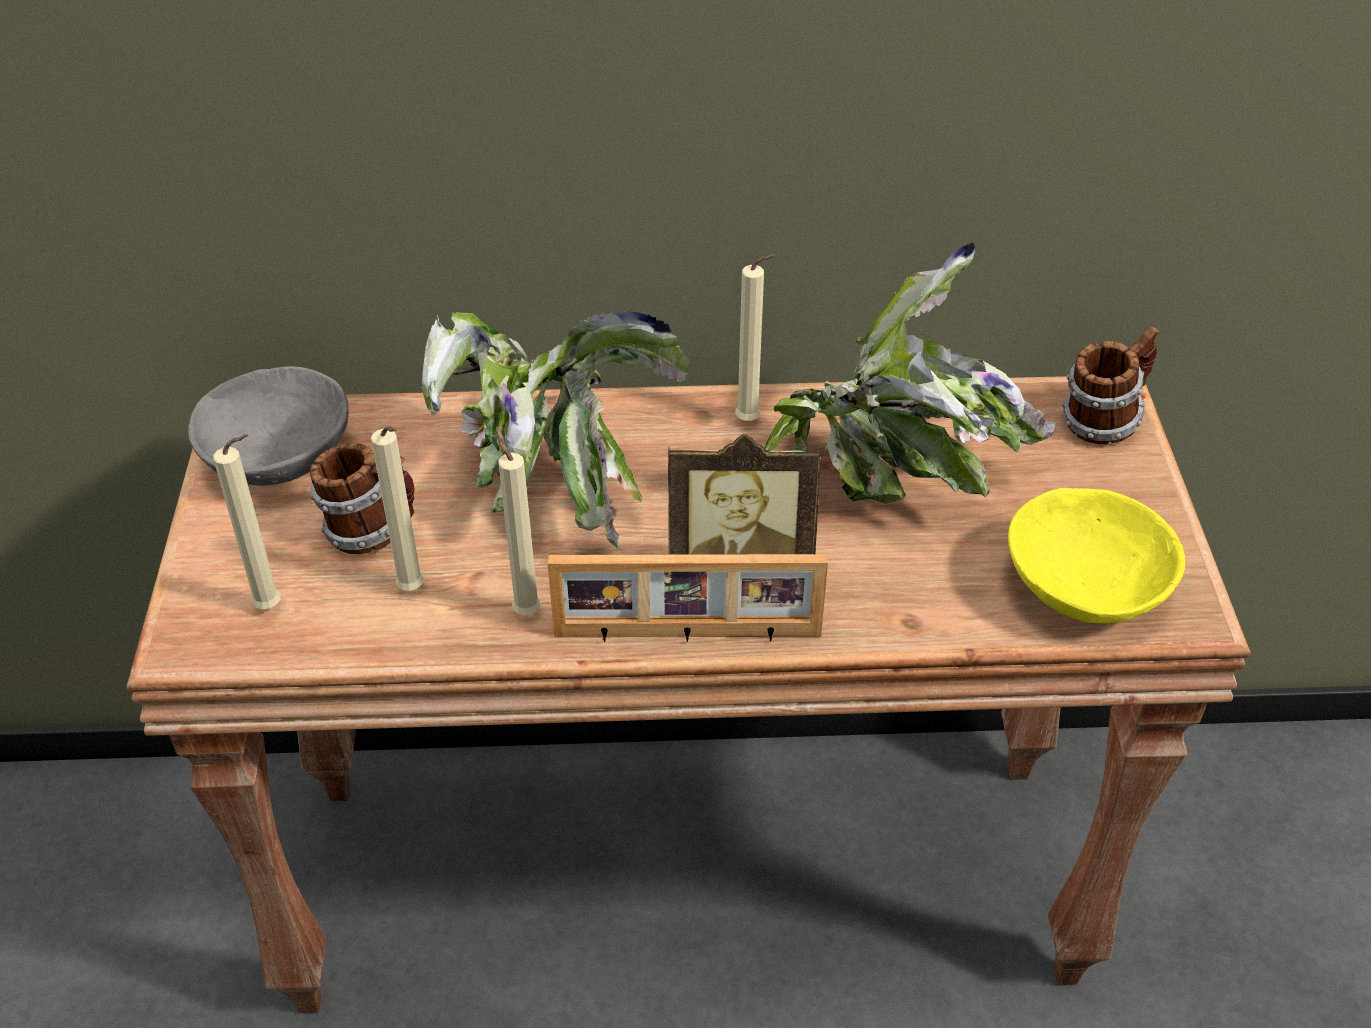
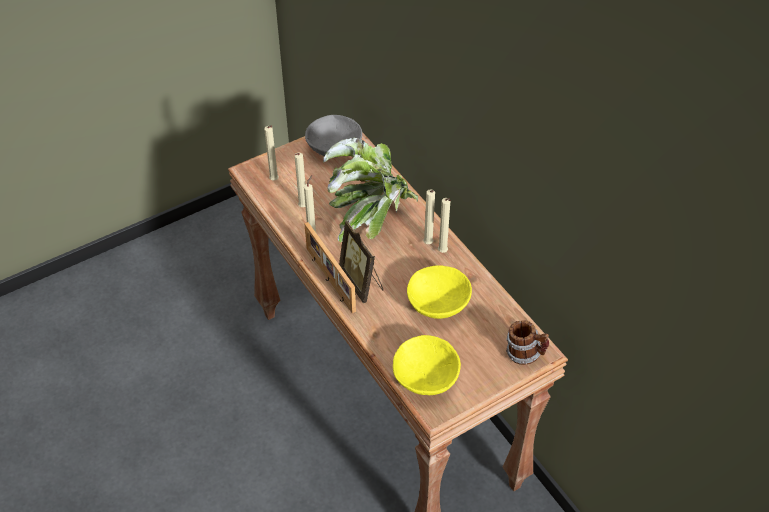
camera: 60 degrees right, 5 degrees up
(372, 532) = (319, 185): mug -> none
(710, 433) = (428, 244): none -> beige candle
(890, 485) = (439, 303): potted plant -> yellow bowl

